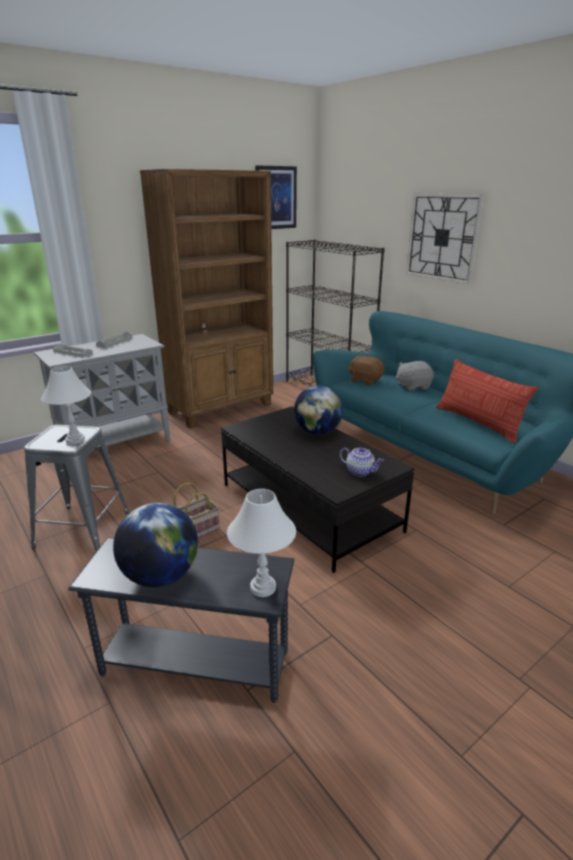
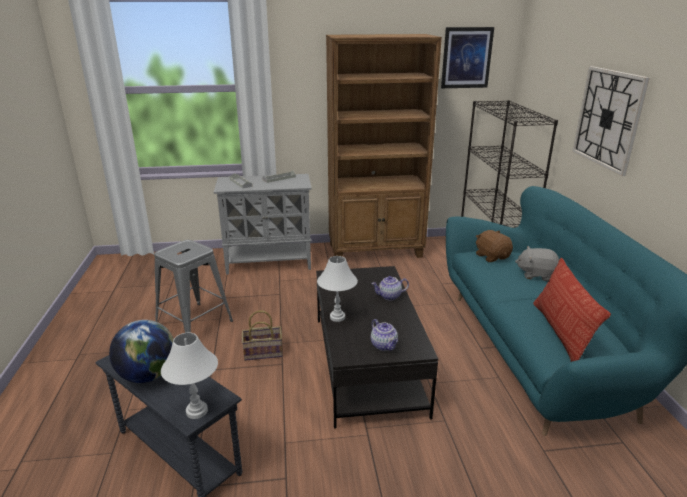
camera: 30 degrees right, 0 degrees up
(75, 440) = (187, 255): white table lamp -> white table lamp (337, 317)
(317, 432) = (389, 296): globe -> teapot

